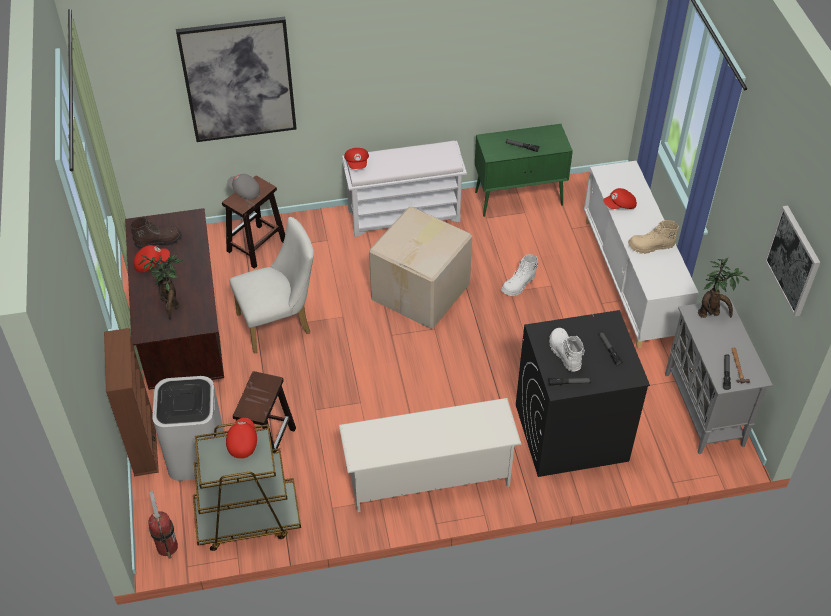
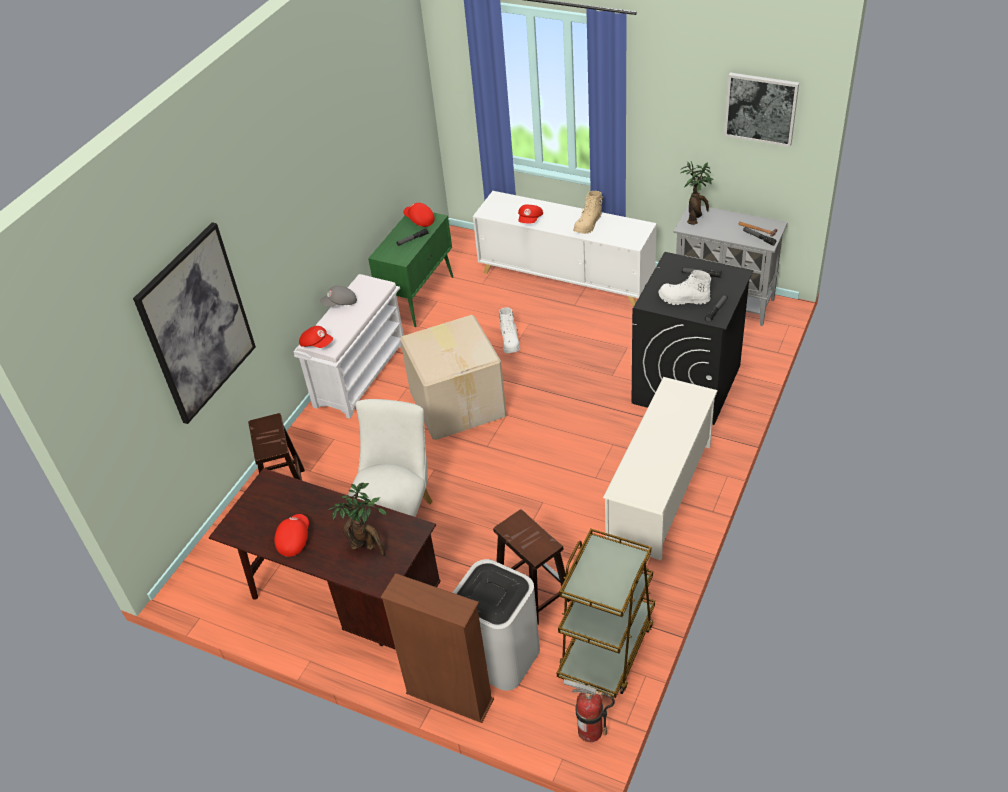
camera: 50 degrees left, 5 degrees down
(158, 241) = (269, 522): brown boot -> none
(242, 442) = (591, 560): red cap -> red cap (419, 220)
(244, 191) = (260, 438): grey cap -> grey cap (340, 304)

